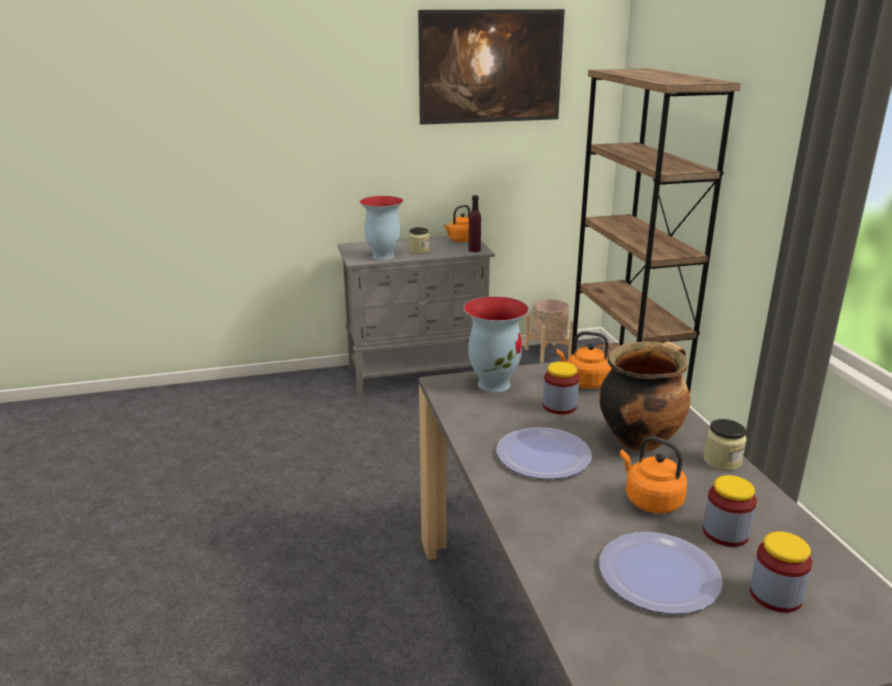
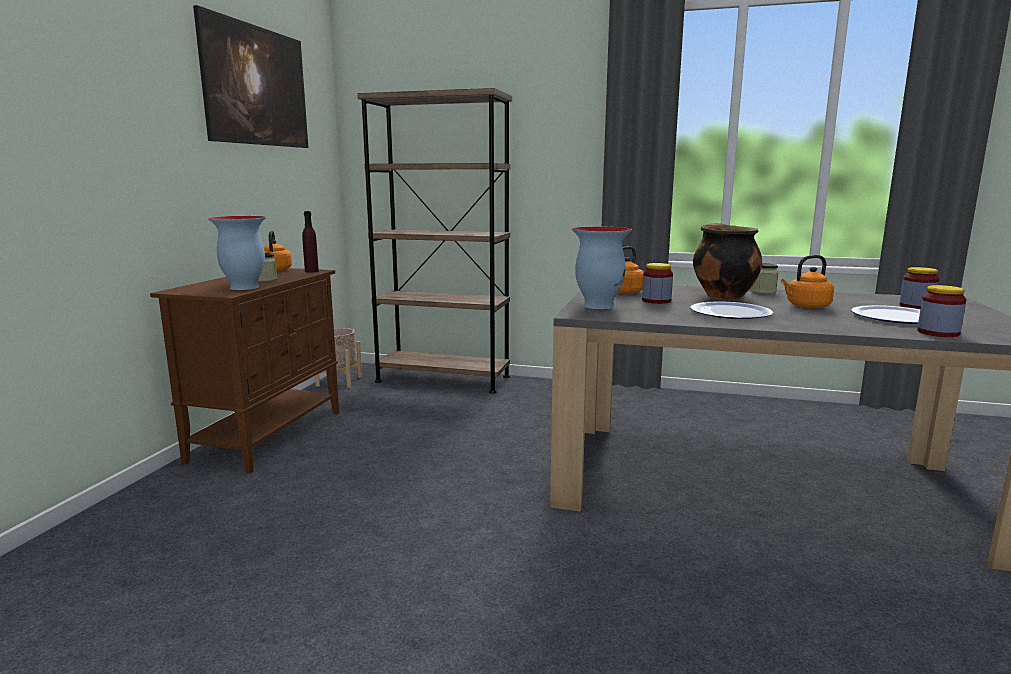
camera: 60 degrees left, 10 degrees down
(418, 375) = (268, 435): grey cabinet -> brown cabinet
(725, 533) = (849, 303): jar -> jar (938, 333)

